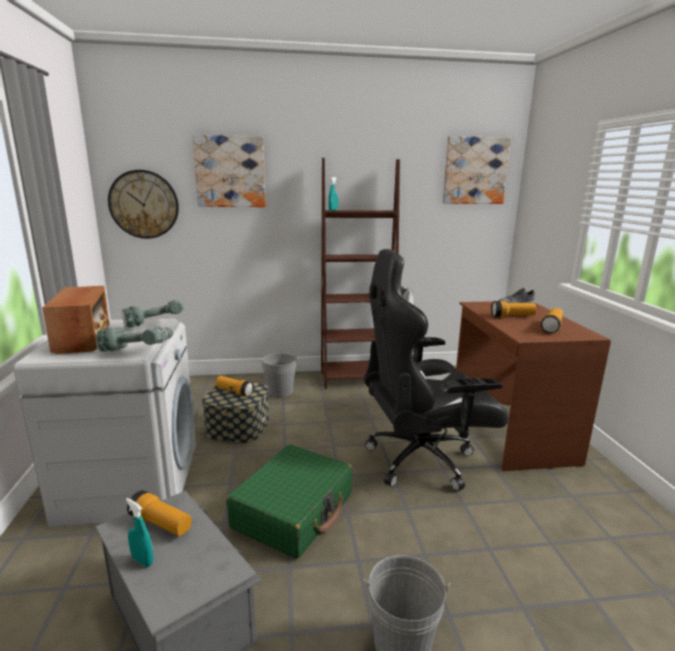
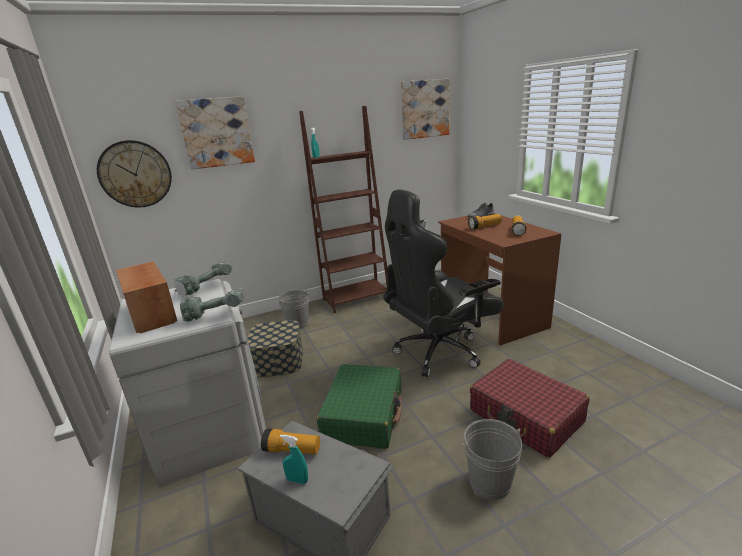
camera: 15 degrees left, 5 degrees up
(234, 392) = (271, 332): flashlight -> none
(494, 572) = (526, 416): none -> red suitcase

